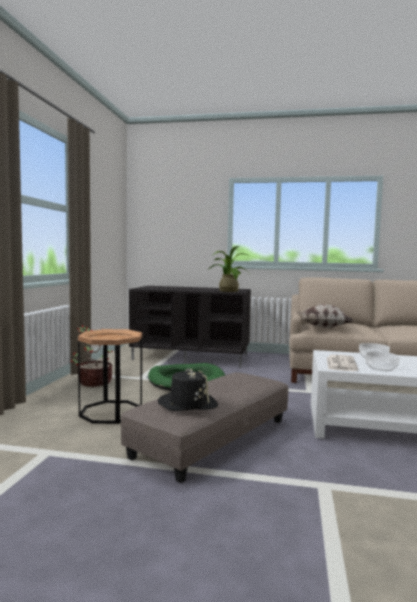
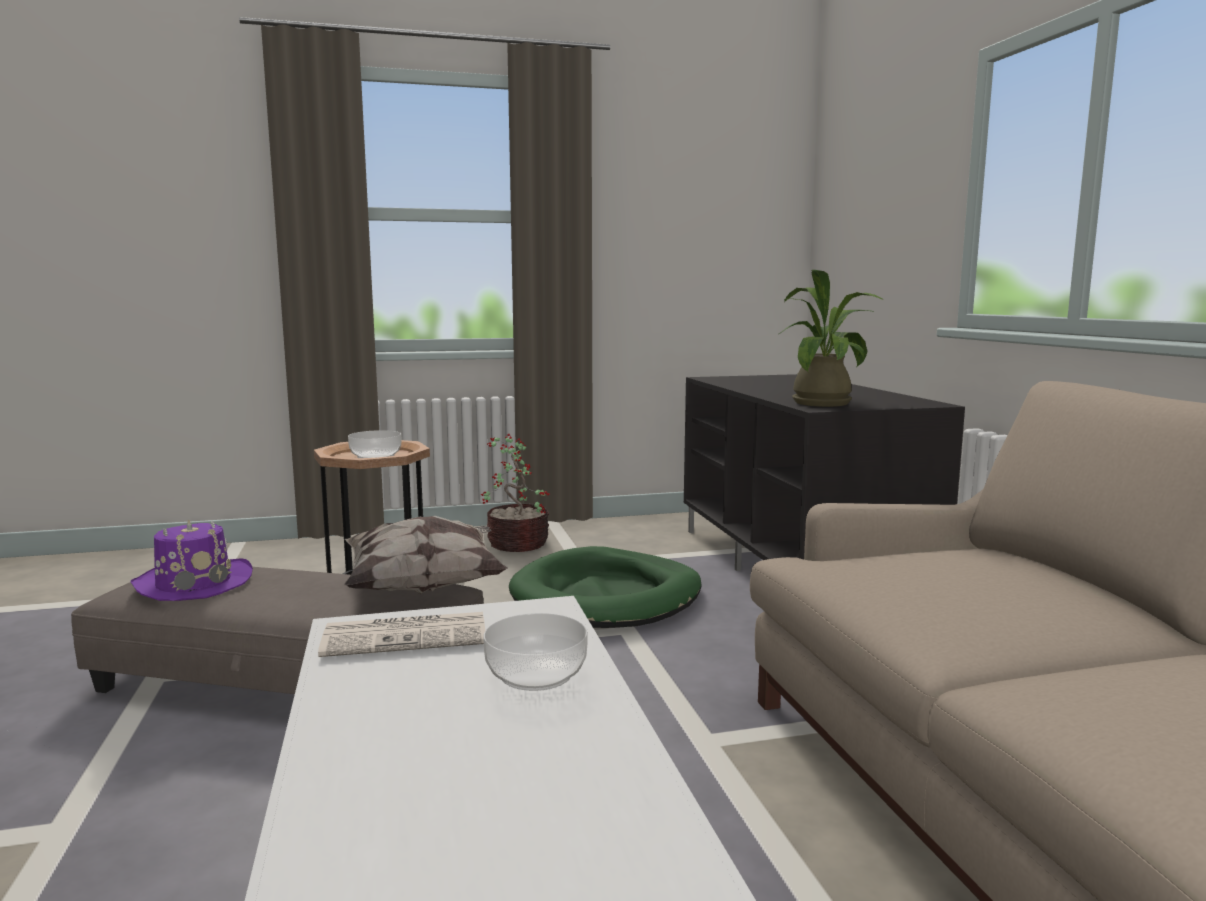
camera: 65 degrees right, 5 degrees up
(188, 404) = (194, 583): black hat -> purple hat
(322, 327) = (873, 564): pillow -> pillow (425, 586)
(381, 368) = (385, 690): bowl -> bowl (375, 456)

